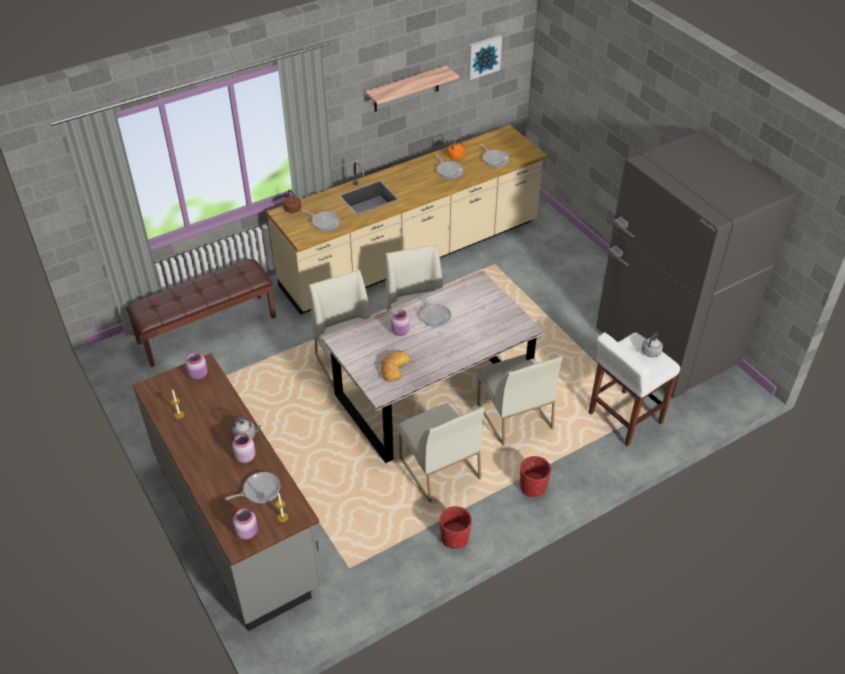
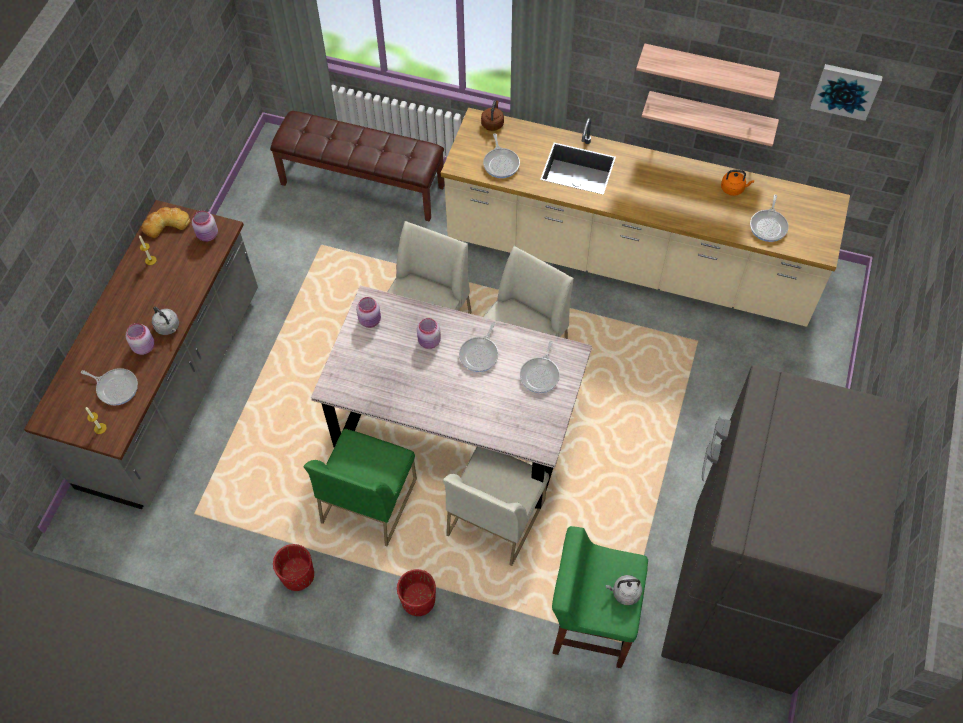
camera: 50 degrees right, 15 degrees up
(247, 532) = (64, 415): pink jar -> pink jar (370, 320)
(394, 368) = (374, 373): bread -> bread (166, 224)
(414, 124) = (710, 117): none -> shelf
(438, 468) = (368, 500): white chair -> green chair
(449, 170) = (700, 201): frying pan -> frying pan (540, 375)
(624, 418) = (591, 624): white stool -> green stool

